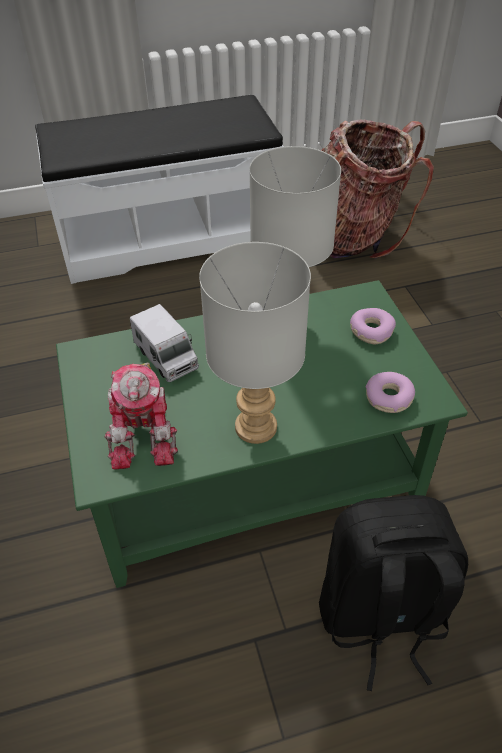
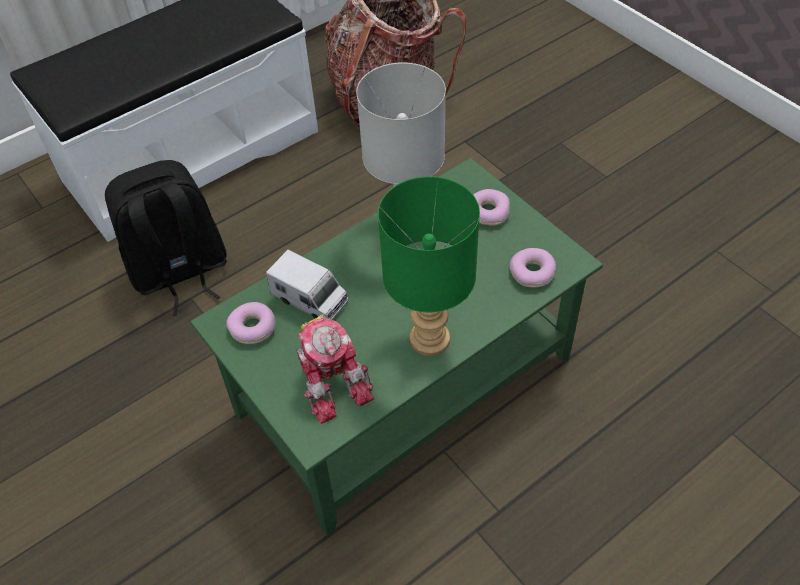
camera: 20 degrees left, 5 degrees up
(103, 366) = (253, 328): none -> donut
(255, 425) = (428, 338): grey table lamp -> green table lamp
(380, 617) = (574, 469): black backpack -> black backpack (180, 272)

